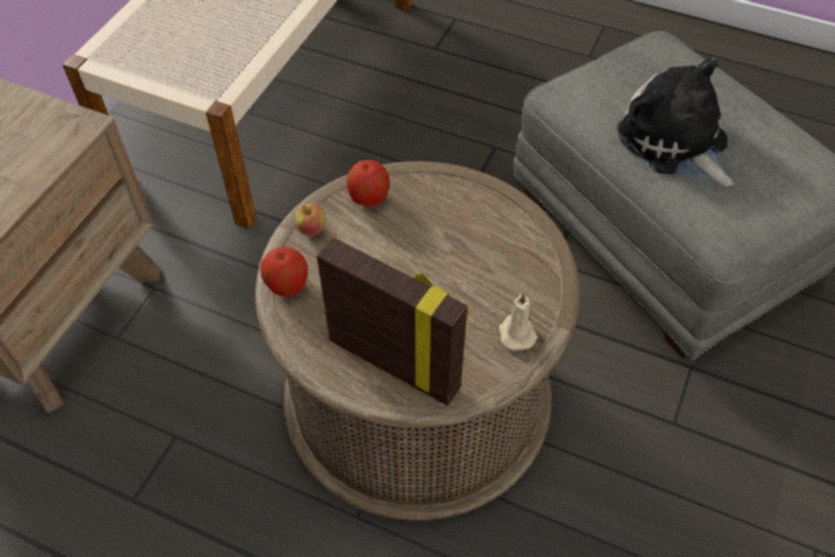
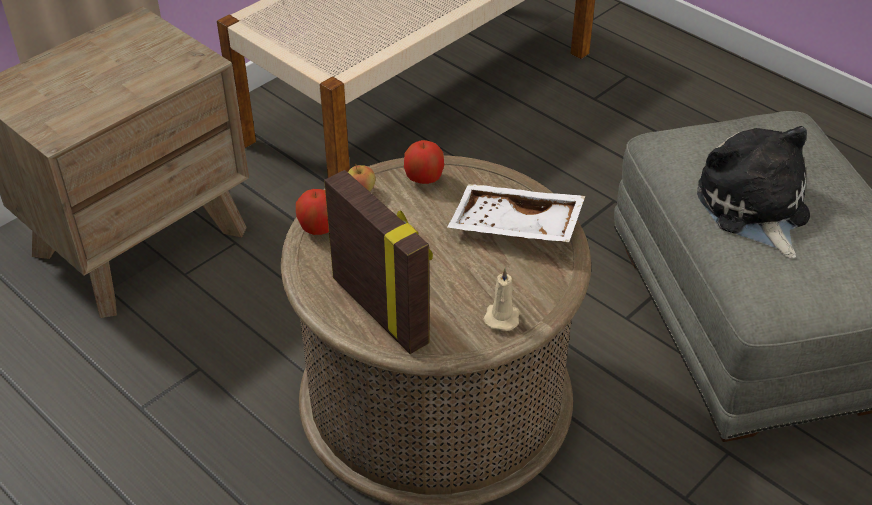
camera: 20 degrees right, 10 degrees down
(482, 229) = (515, 228): none -> white tray

